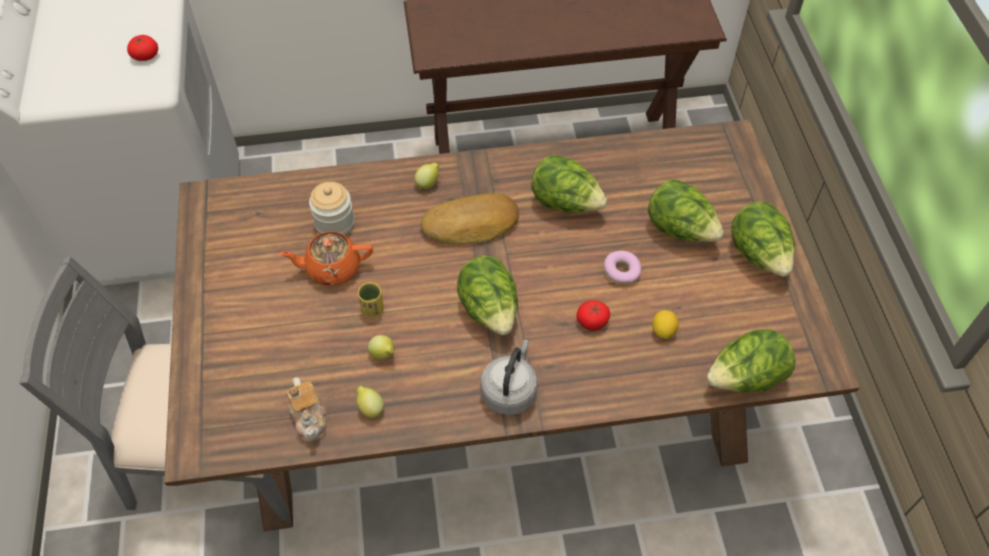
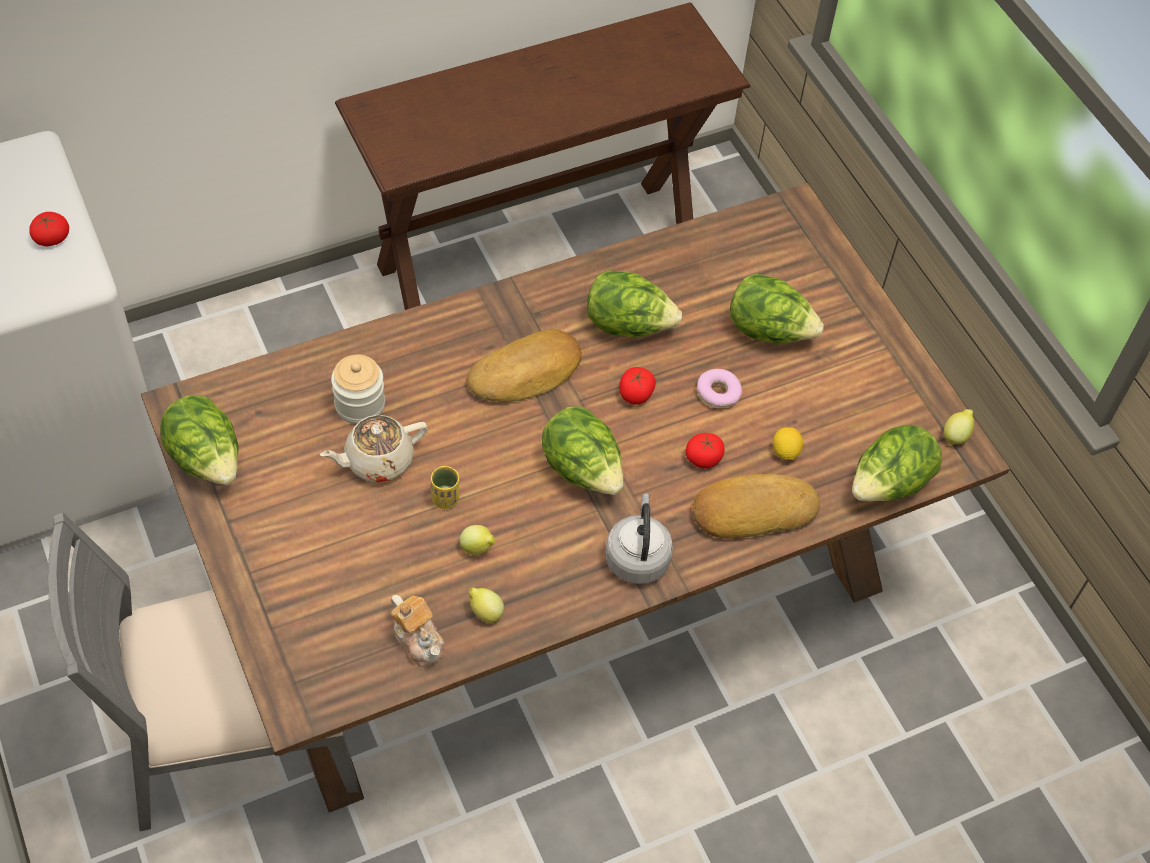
camera: 20 degrees left, 0 degrees up
(332, 268) = (377, 460): orange teapot -> beige teapot
(428, 183) = (456, 333): lemon -> lemon (956, 435)
(553, 258) = (635, 394): none -> tomato
(619, 373) = (752, 509): none -> bread
(759, 255) = (864, 343): lettuce -> lettuce (207, 460)

